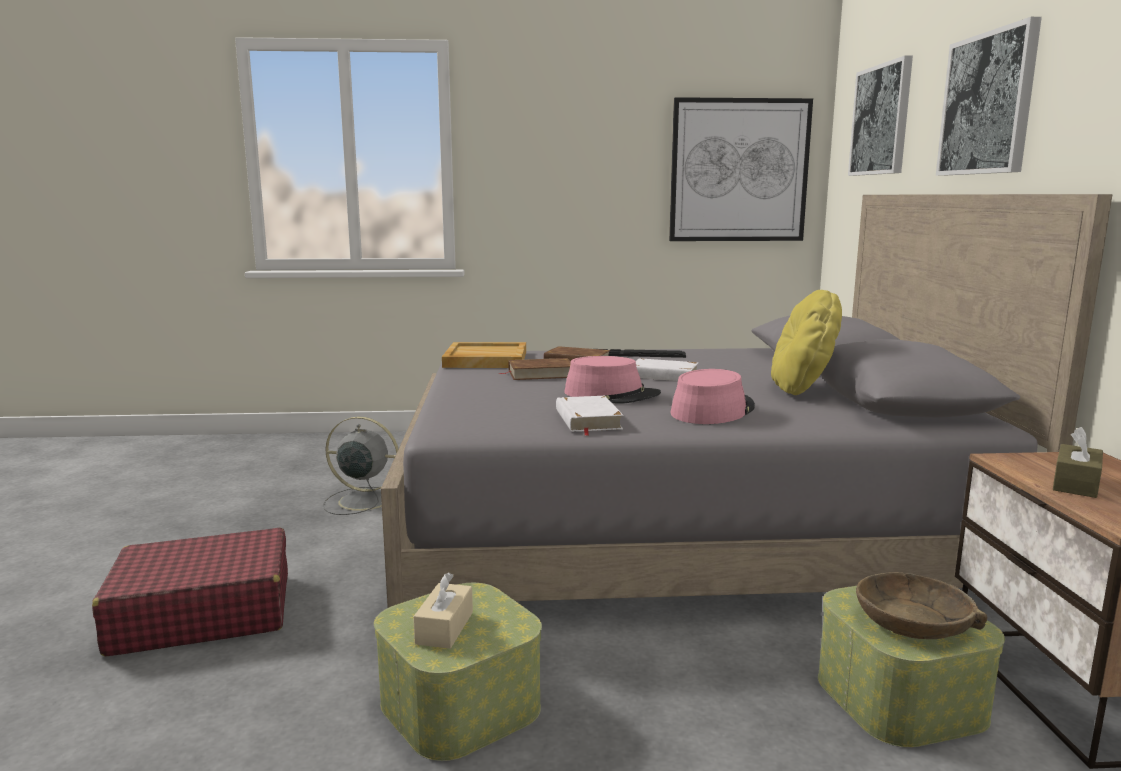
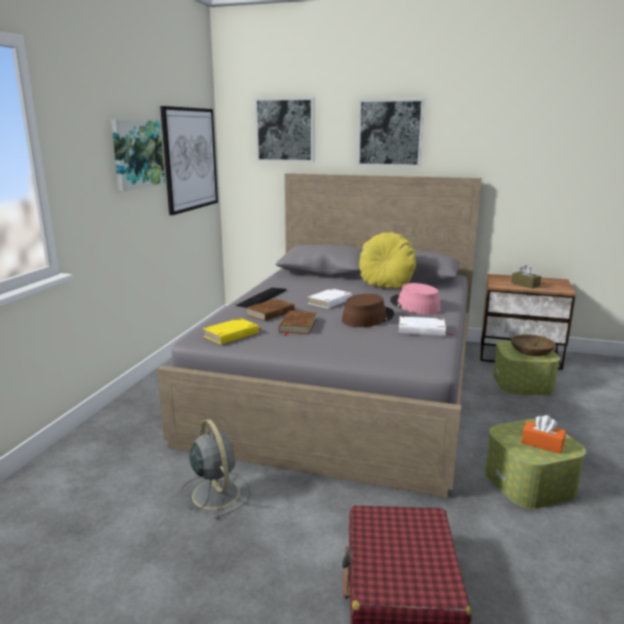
camera: 70 degrees left, 5 degrees up
(362, 500) = (215, 492): grey fan -> grey fan turned 120 degrees clockwise
(444, 628) = (542, 444): beige tissue box -> orange tissue box
(485, 359) = (231, 334): beige tray -> yellow book
(611, 157) = (137, 154): none -> picture
(612, 394) = (367, 318): pink hat -> brown hat

